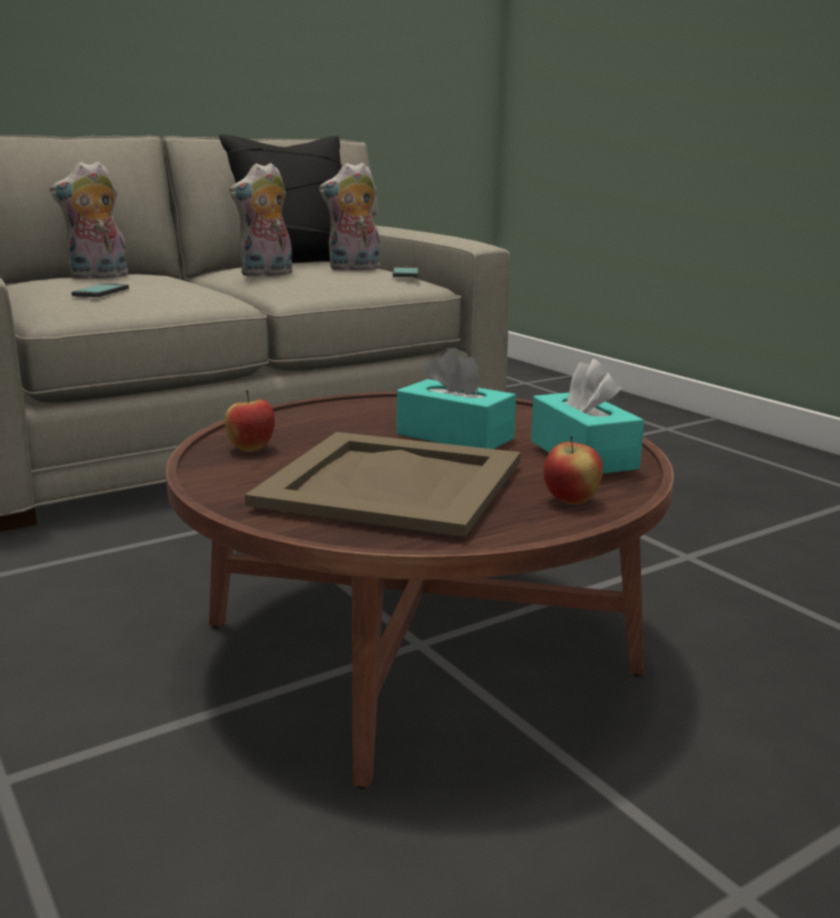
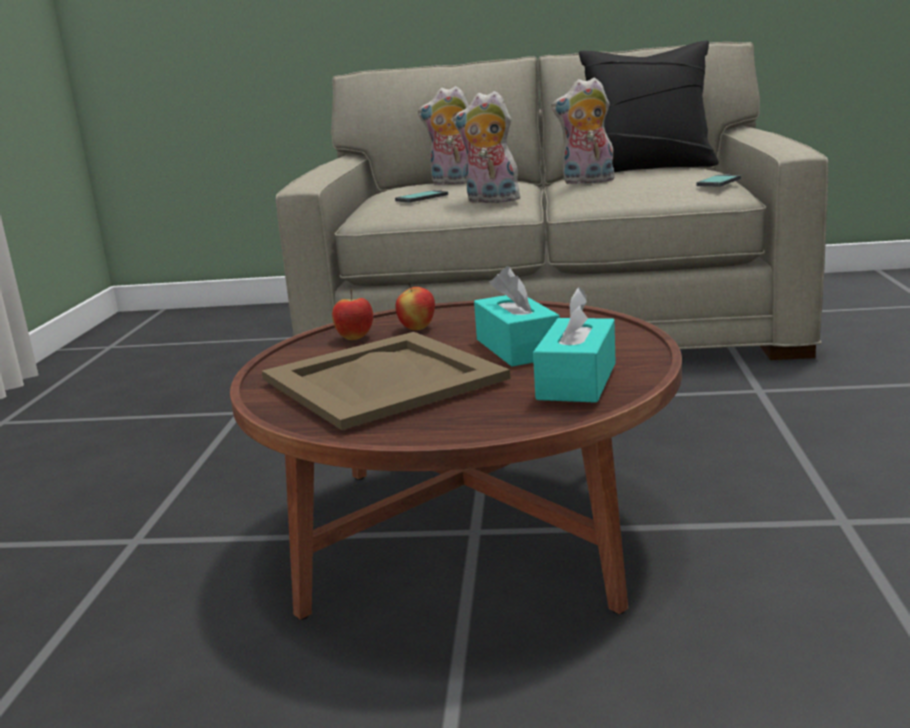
camera: 40 degrees right, 0 degrees up
(354, 269) = (679, 176): plush toy -> plush toy (490, 201)
(571, 501) = (486, 420): apple -> apple (417, 328)

